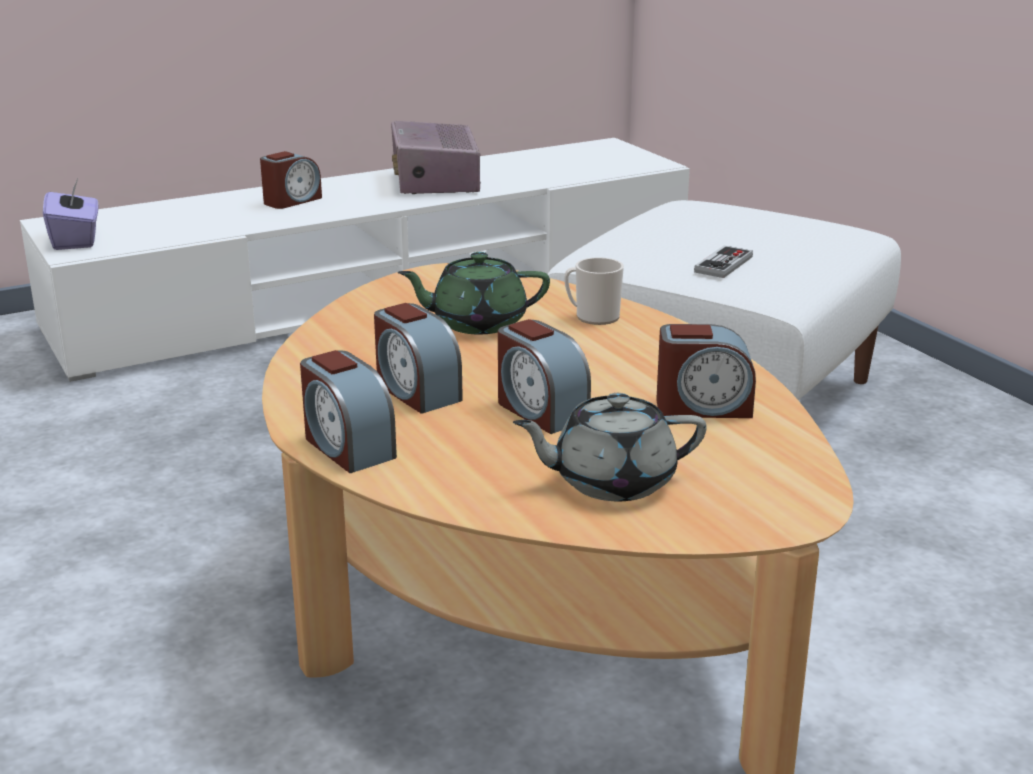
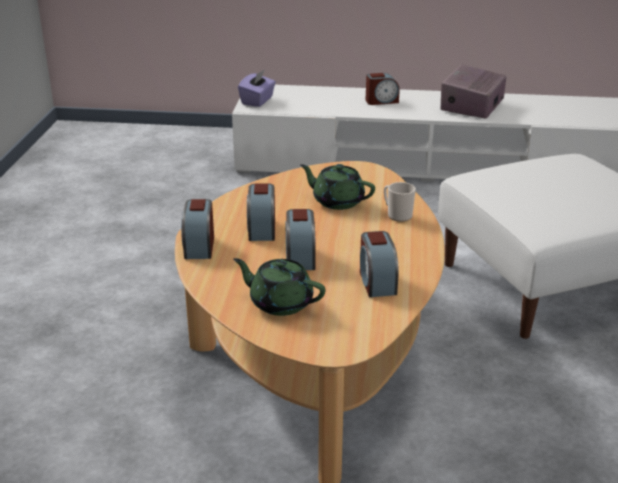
camera: 35 degrees right, 5 degrees up
(611, 481) = (280, 303): grey teapot -> green teapot
(703, 407) = (377, 282): alarm clock -> alarm clock turned 45 degrees clockwise
(723, 264) = (532, 204): game controller -> none

